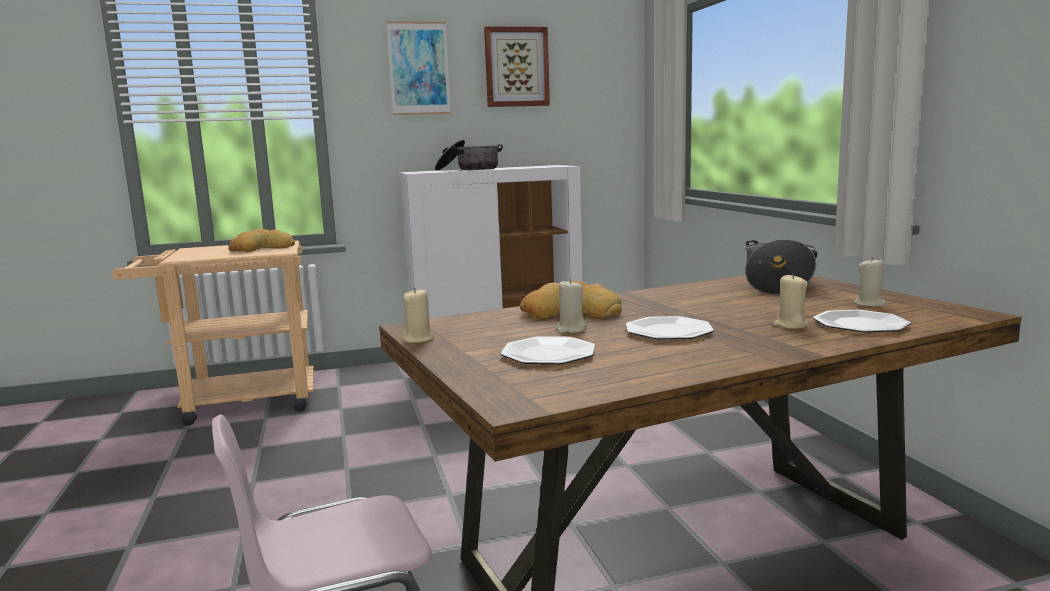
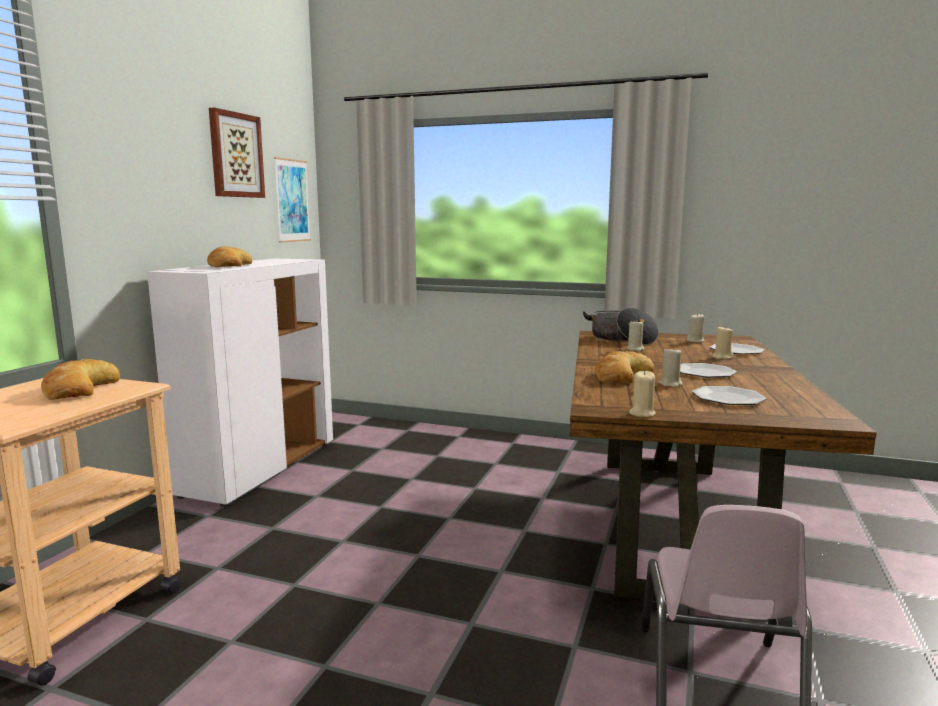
camera: 55 degrees left, 0 degrees up
(419, 68) = (154, 146): picture -> picture (292, 200)
(468, 169) = (228, 265): cooking pot -> bread
(731, 296) = (635, 349): none -> beige candle

